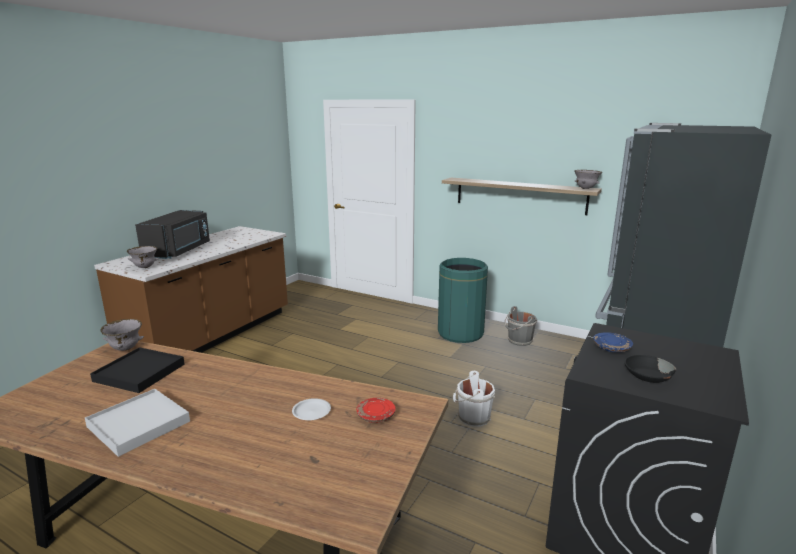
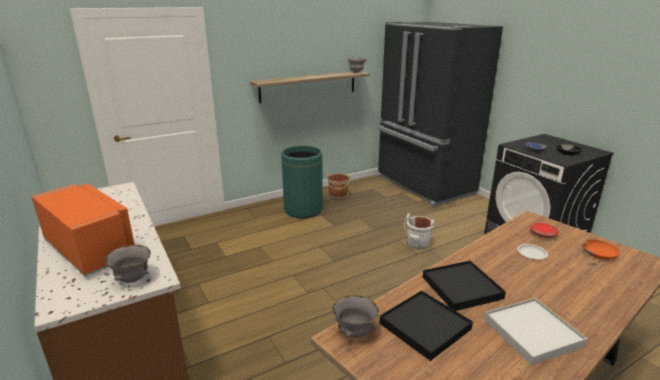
camera: 60 degrees left, 5 degrees up
(179, 251) = (91, 249): black microwave -> orange microwave
(210, 380) = (461, 288): none -> black tray
(348, 465) = (599, 254): none -> orange bowl
(519, 341) = (338, 196): grey bucket -> brown bucket

